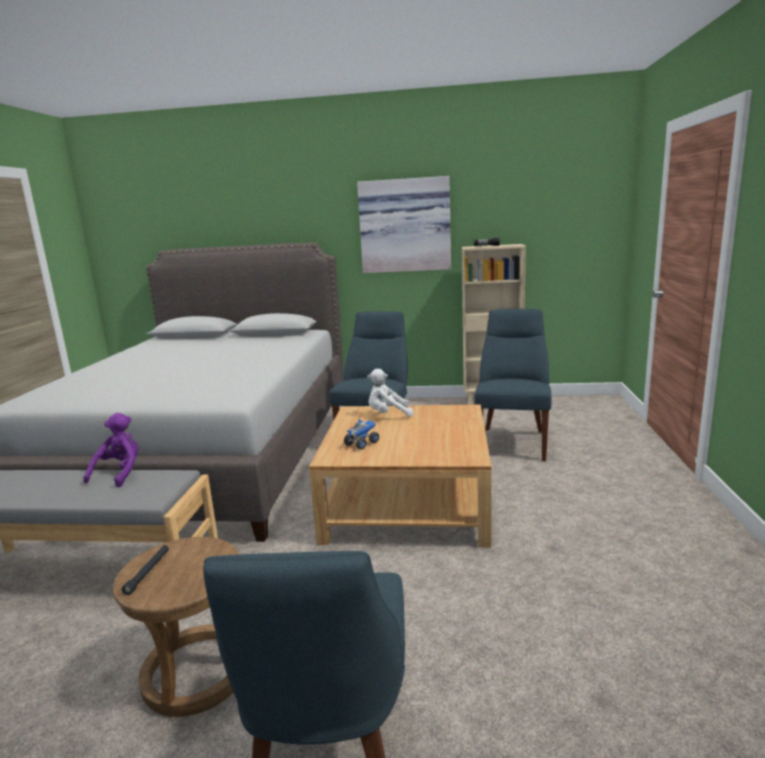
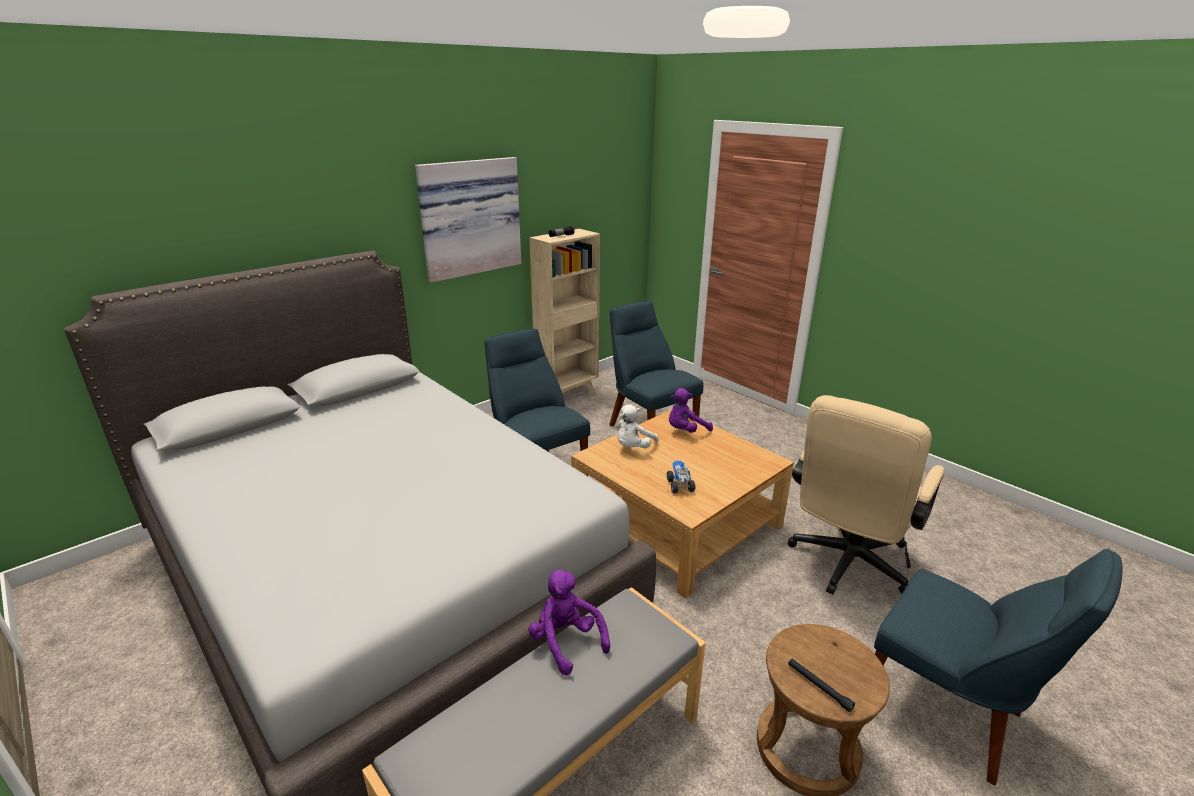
camera: 50 degrees left, 10 degrees up
(451, 418) = (685, 431): none -> purple plush toy
(488, 604) = (846, 565): none -> beige office chair

